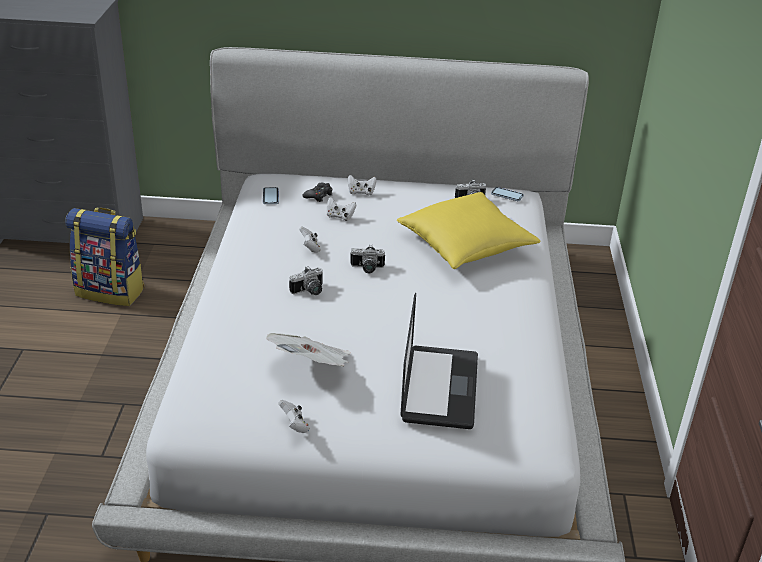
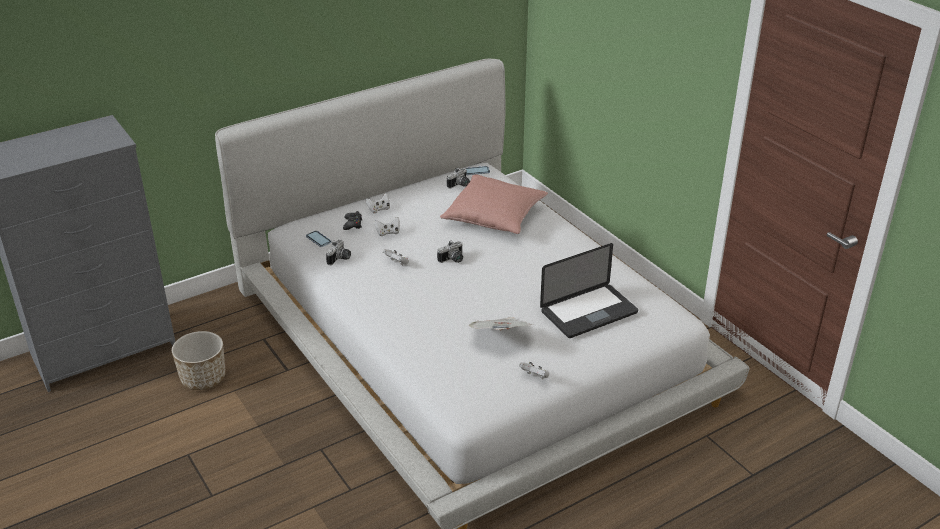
camera: 35 degrees left, 0 degrees up
(111, 291) = (203, 378): backpack -> planter
(309, 291) = (436, 292): camera -> camera (340, 259)
(440, 388) = (589, 312): laptop -> laptop turned 90 degrees clockwise
(466, 245) = (494, 217): yellow pillow -> pink pillow

